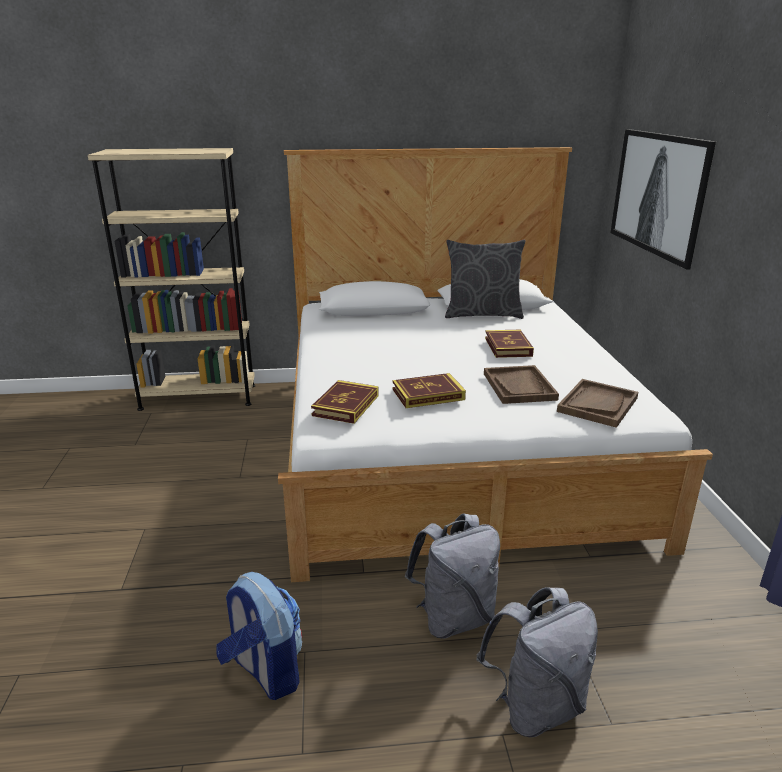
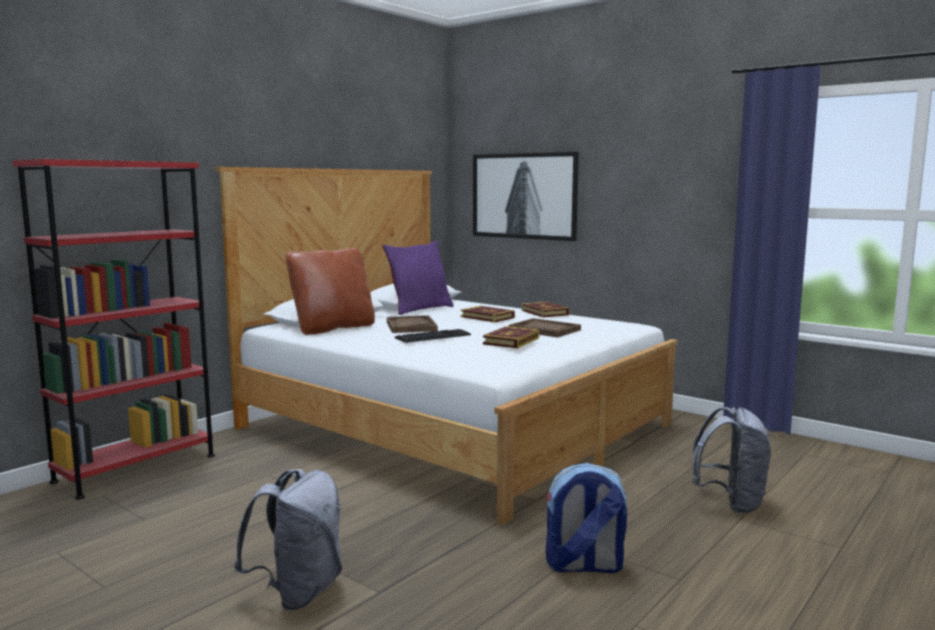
camera: 45 degrees left, 15 degrees down
(198, 397) = (136, 468): beige bookcase -> red bookcase
(346, 405) = (477, 356): book -> book (544, 312)
(353, 321) = (332, 328): none -> brown pillow
(387, 361) = (433, 336): none -> keyboard
(454, 617) = (627, 493): grey backpack -> grey backpack (298, 592)
(482, 314) = (419, 309): grey pillow -> purple pillow
(597, 404) = (604, 326): brown tray -> brown tray (411, 326)

